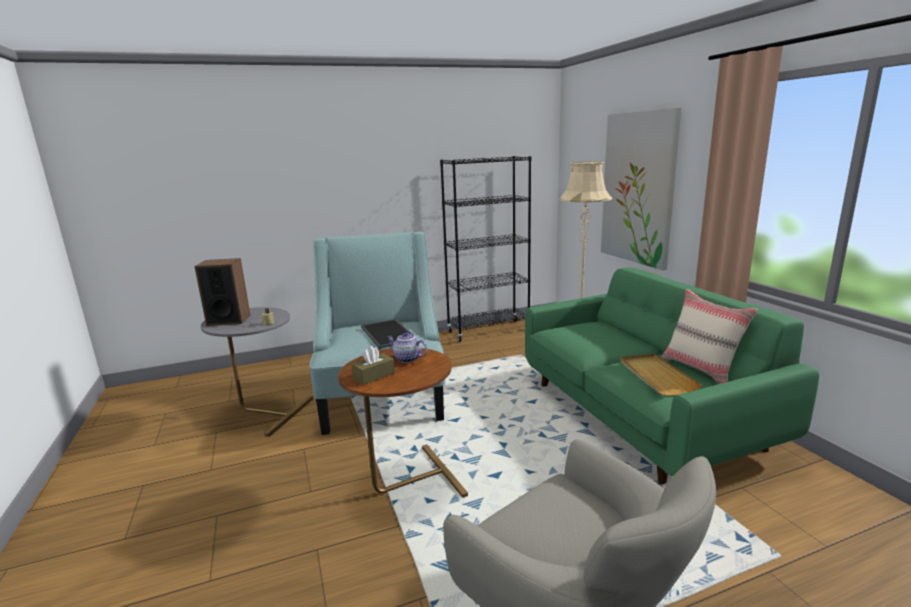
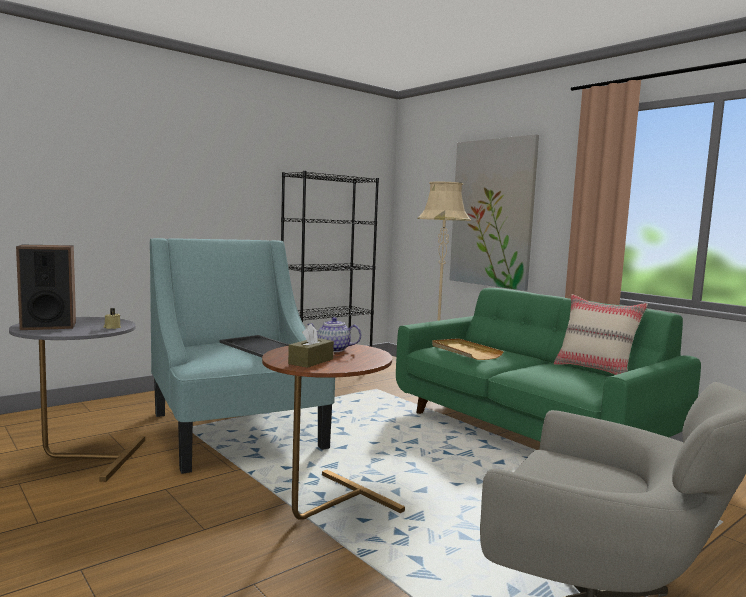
camera: 20 degrees left, 10 degrees down
(656, 376) = (563, 375): beige tray -> beige tray (465, 351)

